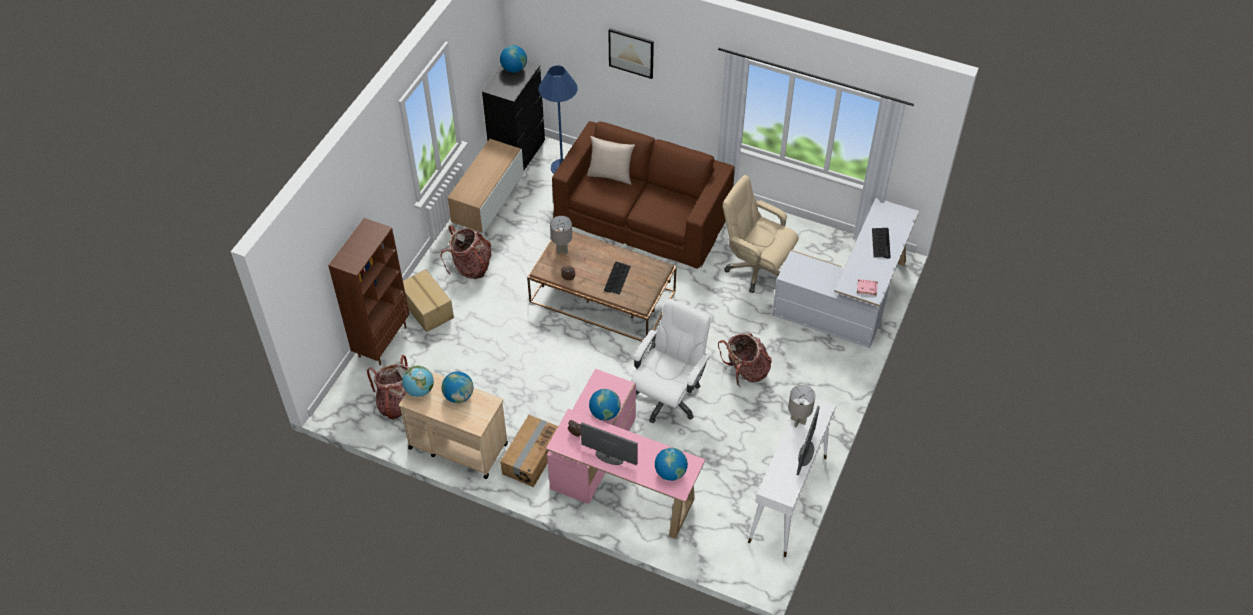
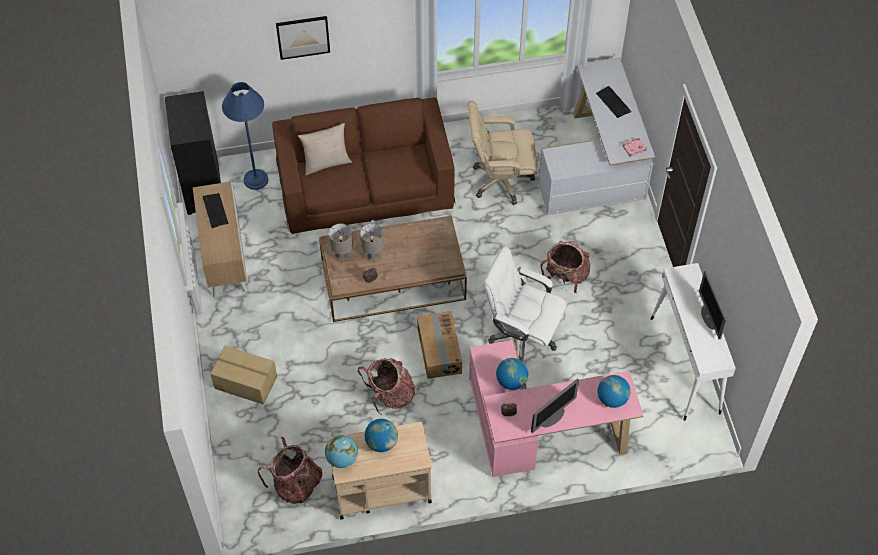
camera: 35 degrees left, 5 degrees up
(382, 341) = (229, 437): brown bookcase -> none
(471, 267) = (252, 320): backpack -> backpack (390, 395)
(514, 69) = (182, 107): globe -> none
(531, 457) = (452, 459): cardboard box -> cardboard box (438, 351)
(609, 457) = (552, 417): monitor -> monitor turned 150 degrees clockwise
(617, 278) = (412, 255): keyboard -> keyboard (215, 210)
(668, 397) = (522, 336): white office chair -> white office chair turned 60 degrees counterclockwise
(798, 421) = (680, 293): grey table lamp -> grey table lamp (372, 257)

